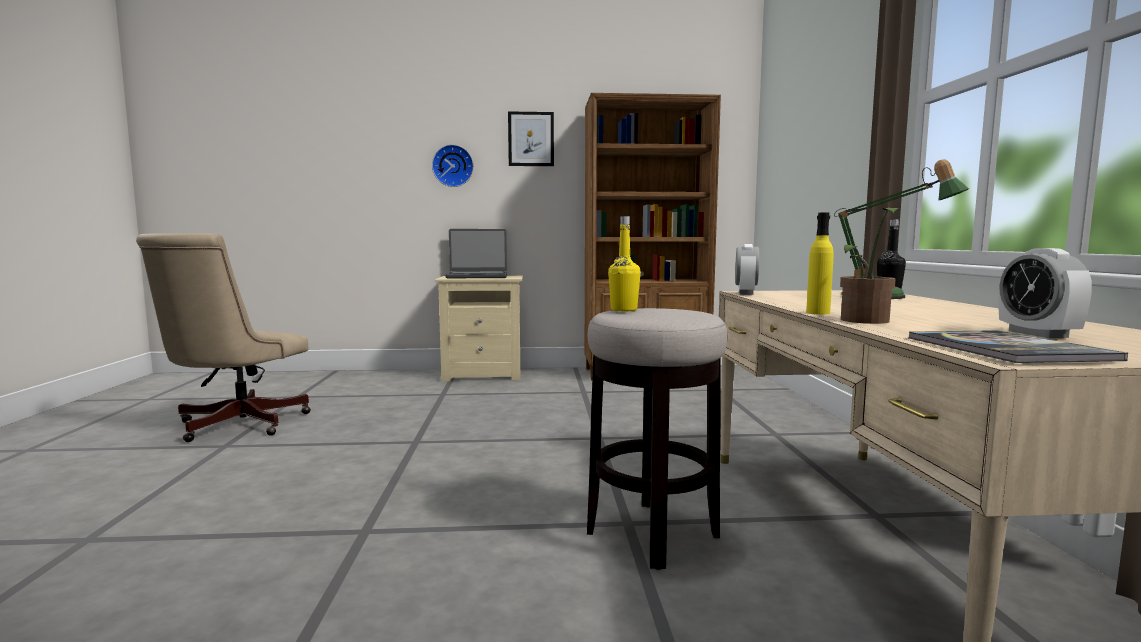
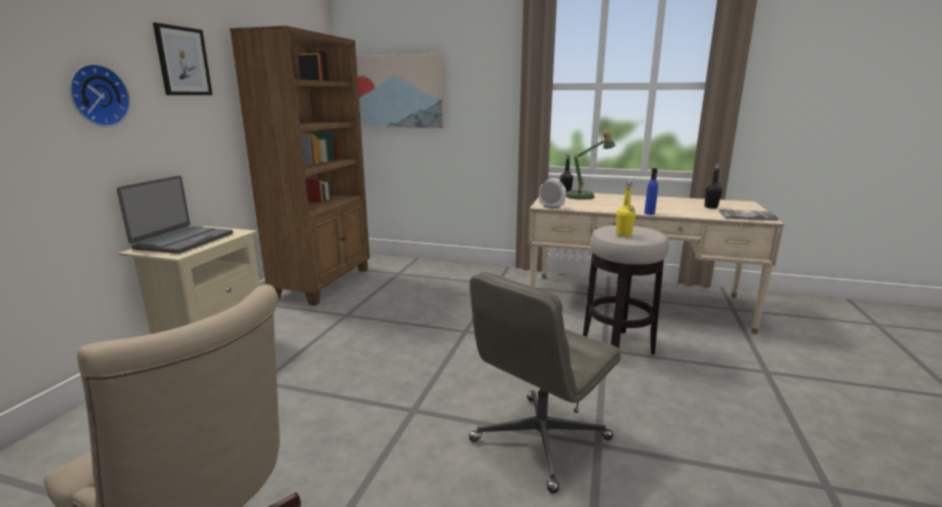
camera: 70 degrees left, 10 degrees up
(370, 499) = (539, 441): none -> grey office chair
(789, 152) = (395, 91): none -> picture
(818, 313) = (649, 213): yellow bottle -> blue bottle
(864, 321) = (679, 214): potted plant -> none
(1038, 334) = (711, 207): alarm clock -> black bottle

